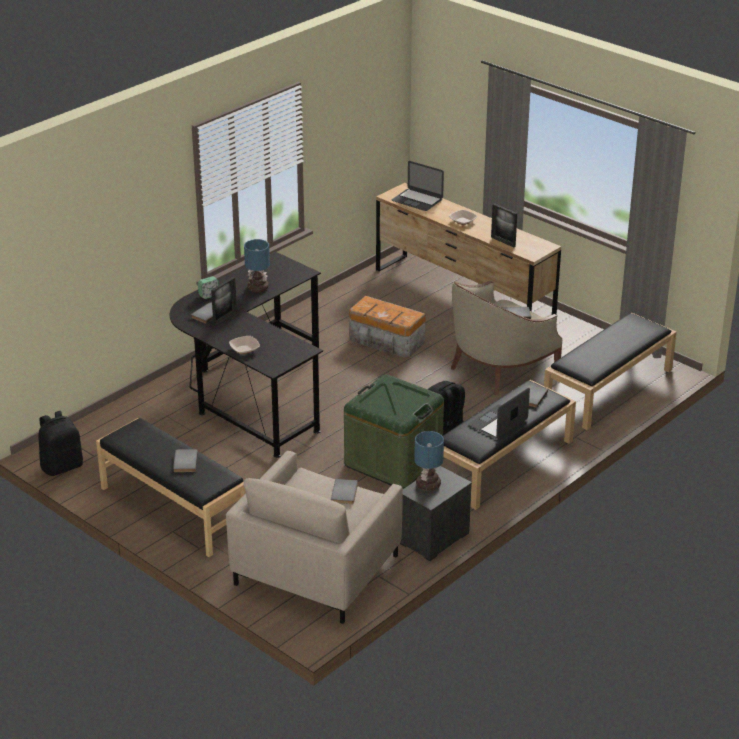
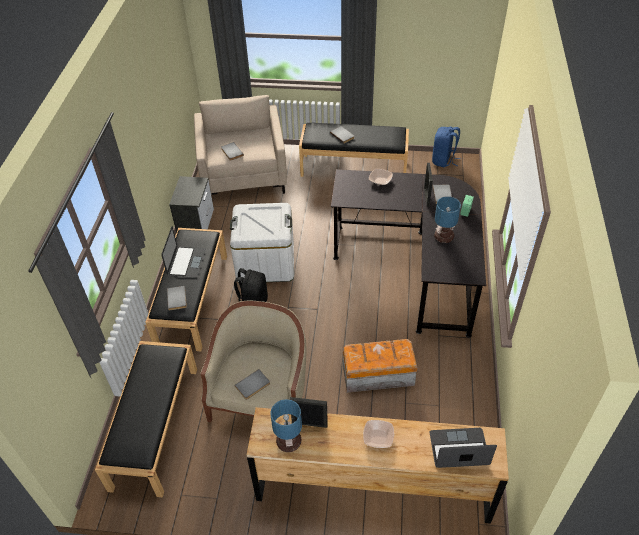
camera: 145 degrees right, 15 degrees up
(62, 466) = (443, 160): black backpack -> blue backpack
(393, 461) = (265, 262): green storage box -> white storage box
(428, 485) = (193, 189): table lamp -> table lamp (288, 441)

